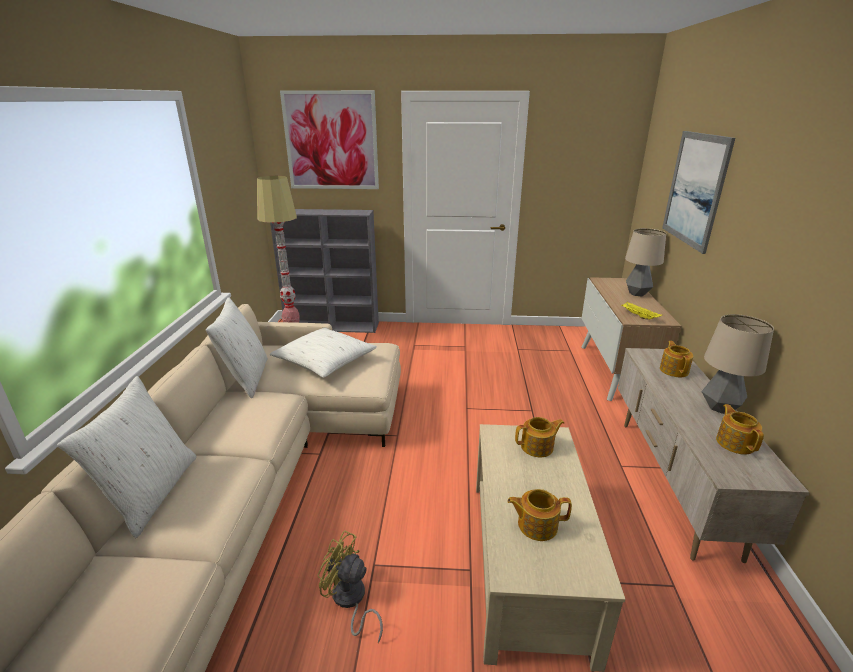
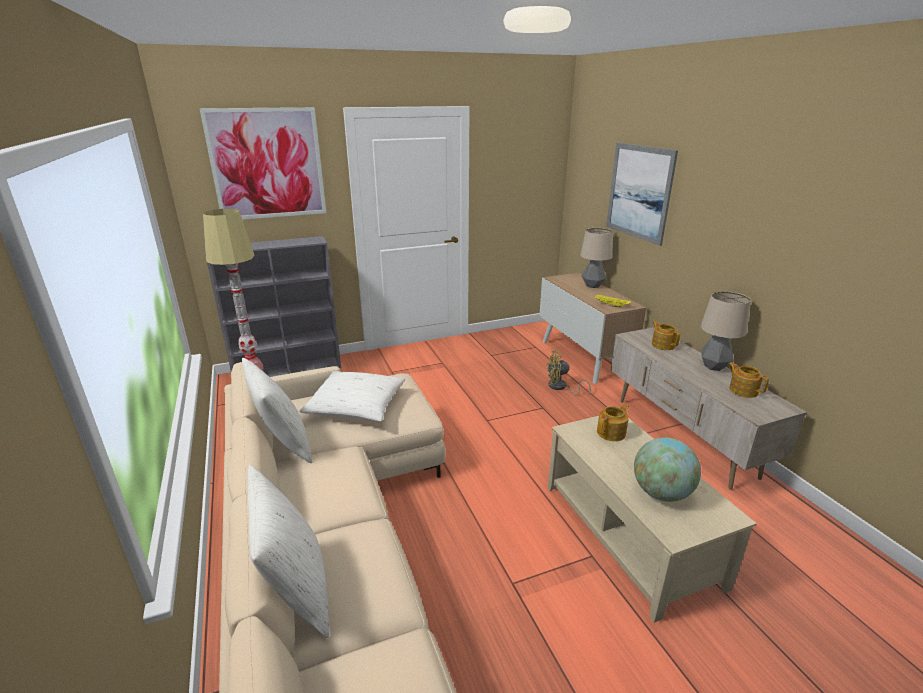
camera: 25 degrees left, 0 degrees up
(350, 601) = (516, 621): yellow fan -> yellow fan (560, 387)
(536, 525) = (661, 493): teapot -> globe

